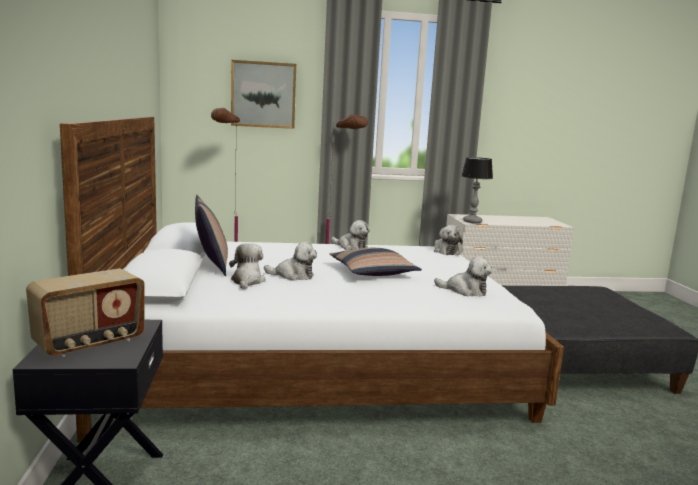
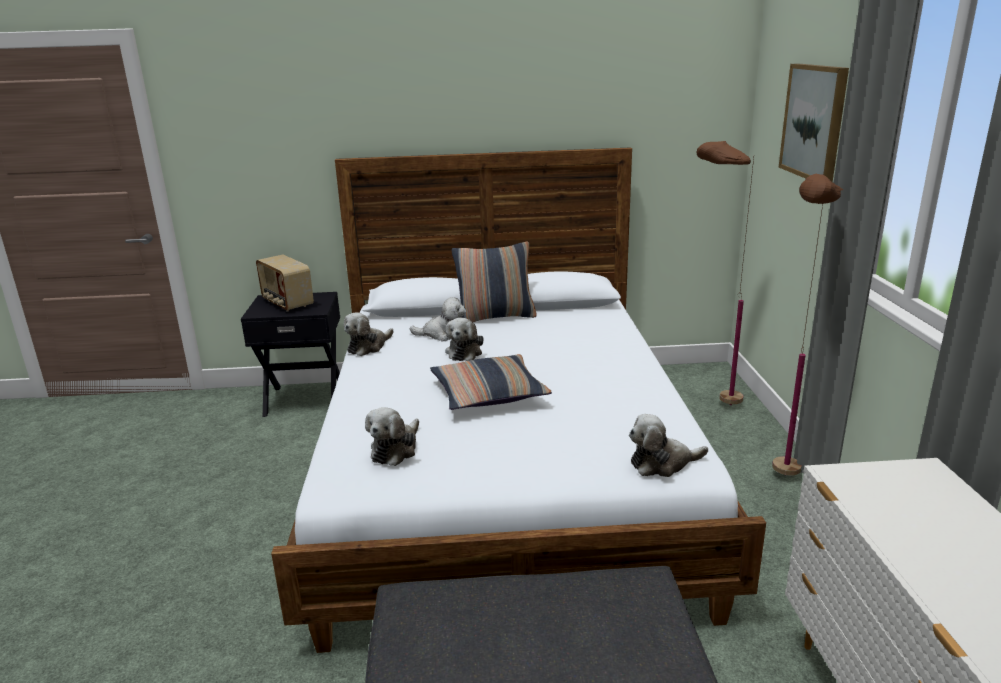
camera: 95 degrees right, 10 degrees up
(351, 247) = (634, 382): plush toy -> plush toy (368, 347)
(472, 222) = (847, 480): table lamp -> none

